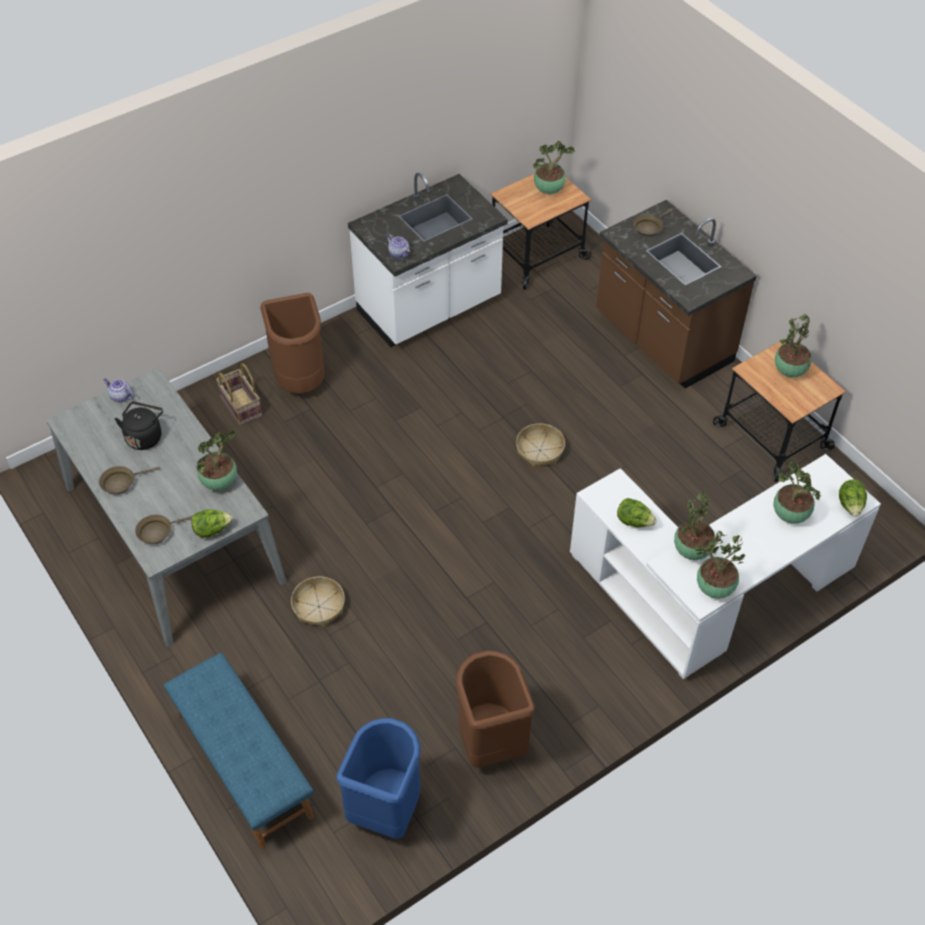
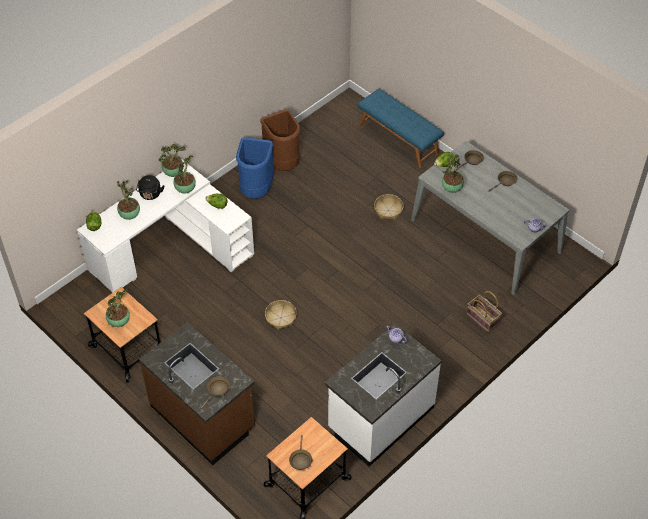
camera: 170 degrees right, 0 degrees up
(144, 436) = (507, 208): black kettle -> black kettle (150, 195)
(300, 380) = (451, 344): brown trash can -> none
(385, 809) = (326, 132): blue trash can -> blue trash can (256, 190)
(549, 190) = (300, 459): potted plant -> brown frying pan

